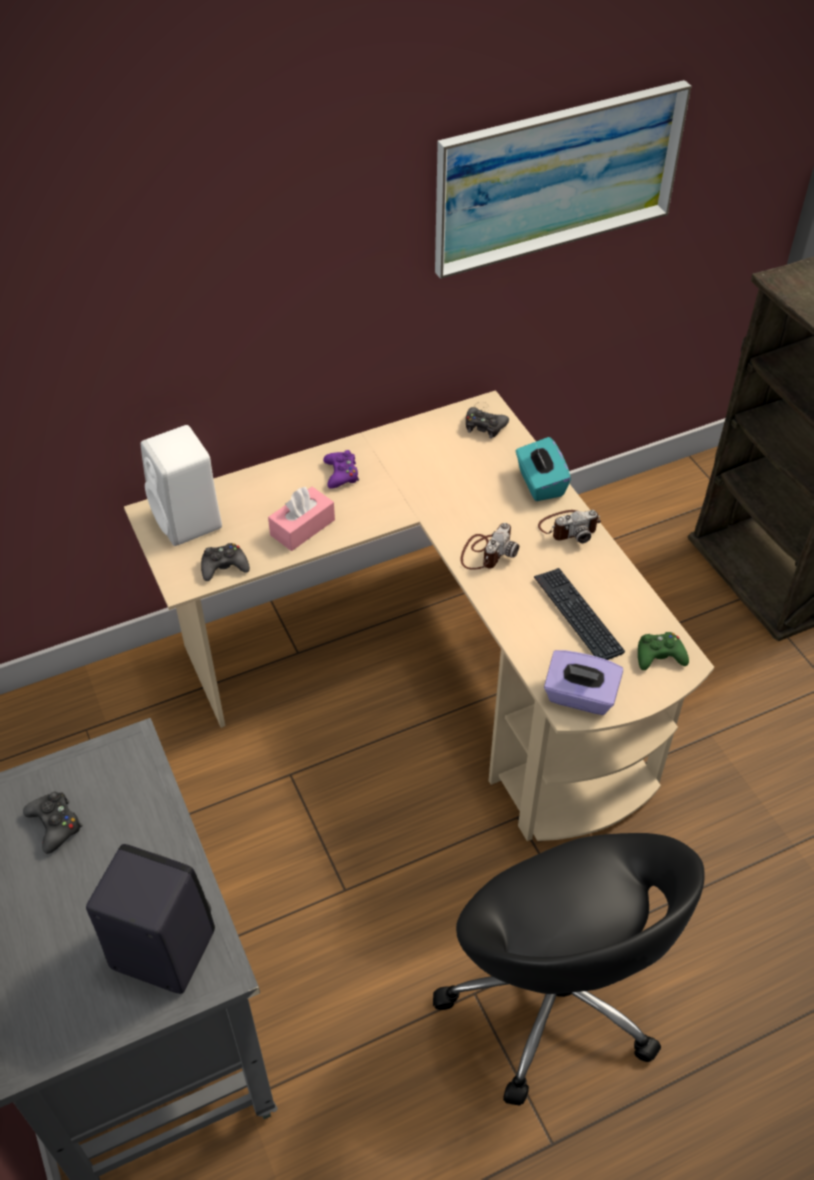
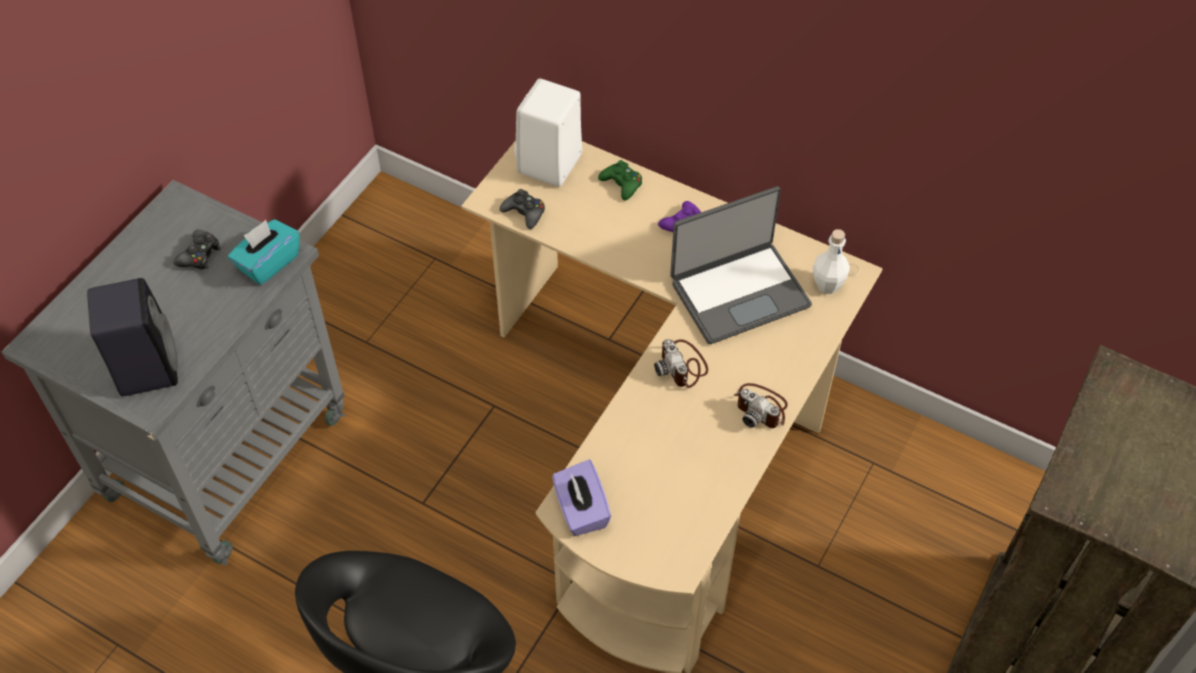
camera: 55 degrees right, 5 degrees up
(302, 527) = (604, 234): pink tissue box -> none
(444, 479) = (739, 292): none -> laptop
(484, 426) = (827, 285): black game controller -> white bottle
(486, 552) = (682, 366): camera -> camera turned 75 degrees clockwise
(540, 483) = (796, 360): turquoise tissue box -> turquoise tissue box (268, 262)
(557, 177) = (992, 119): picture -> none
(577, 615) = (667, 465): keyboard -> none
(659, 656) = (670, 546): green game controller -> green game controller (622, 184)

